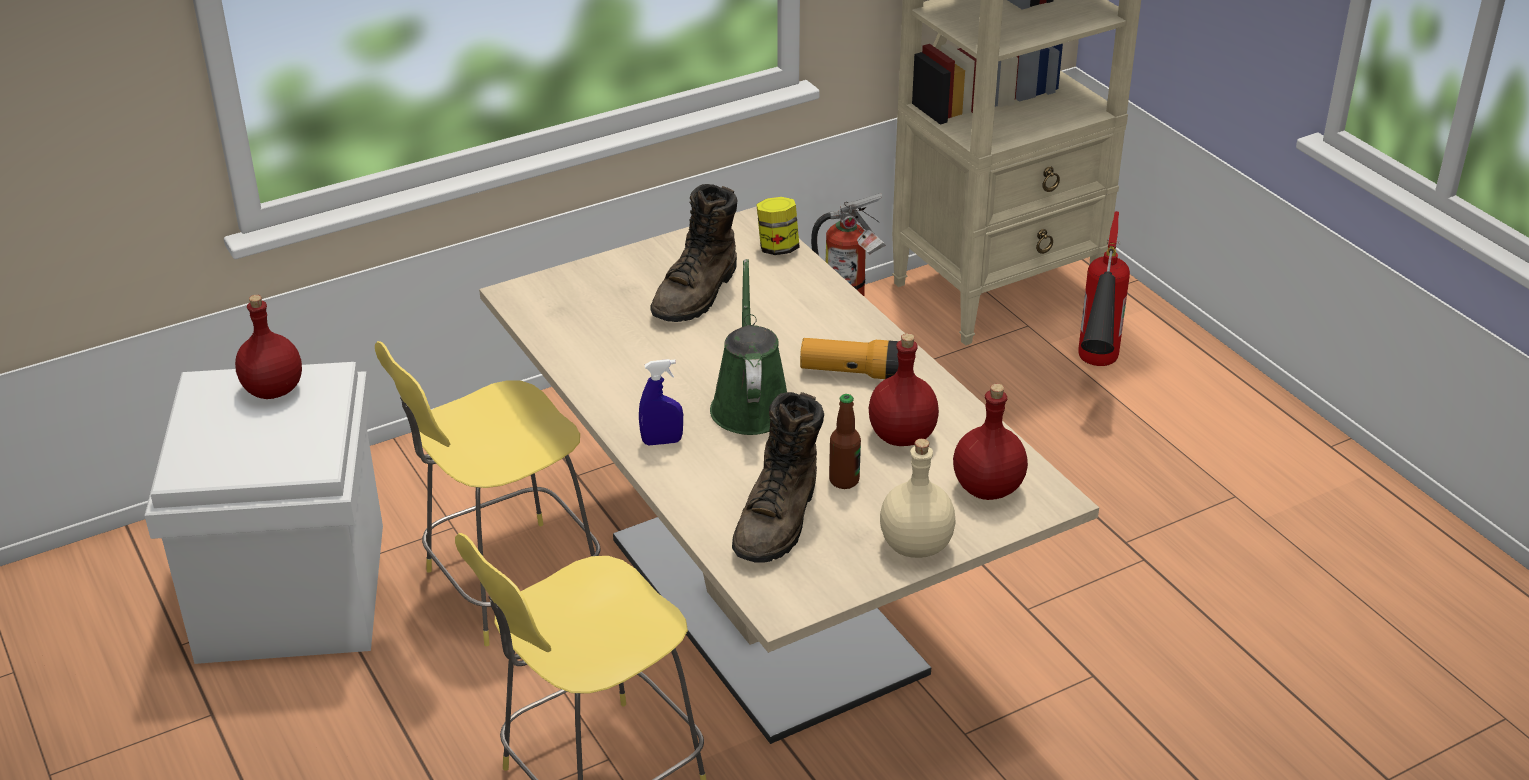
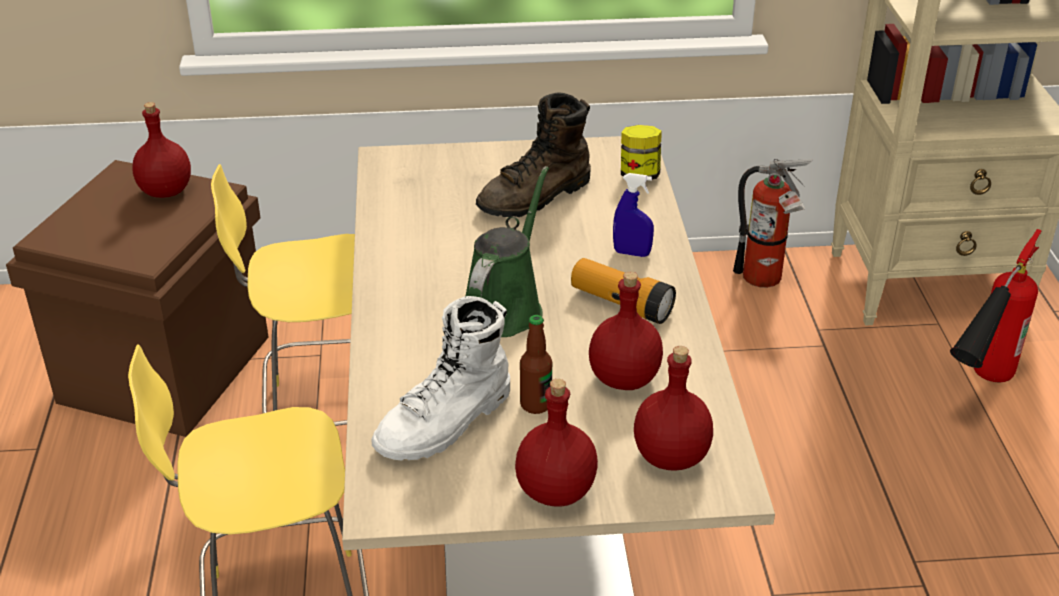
camera: 25 degrees right, 0 degrees up
(293, 593) = (165, 370): white storage box -> brown storage box
(662, 441) = (400, 318): blue spray bottle -> blue spray bottle (632, 253)
(779, 520) = (446, 423): brown boot -> white boot
(916, 545) = (557, 490): beige bottle -> red bottle

